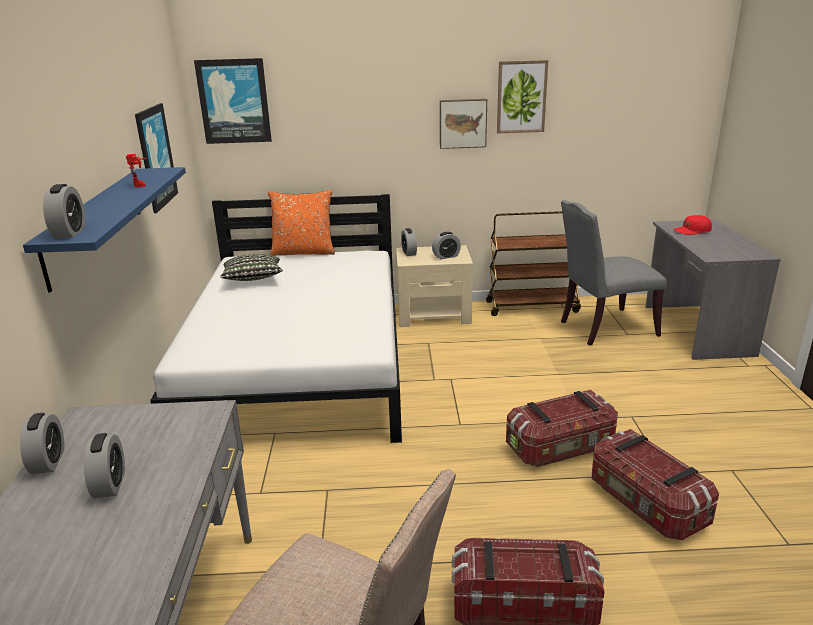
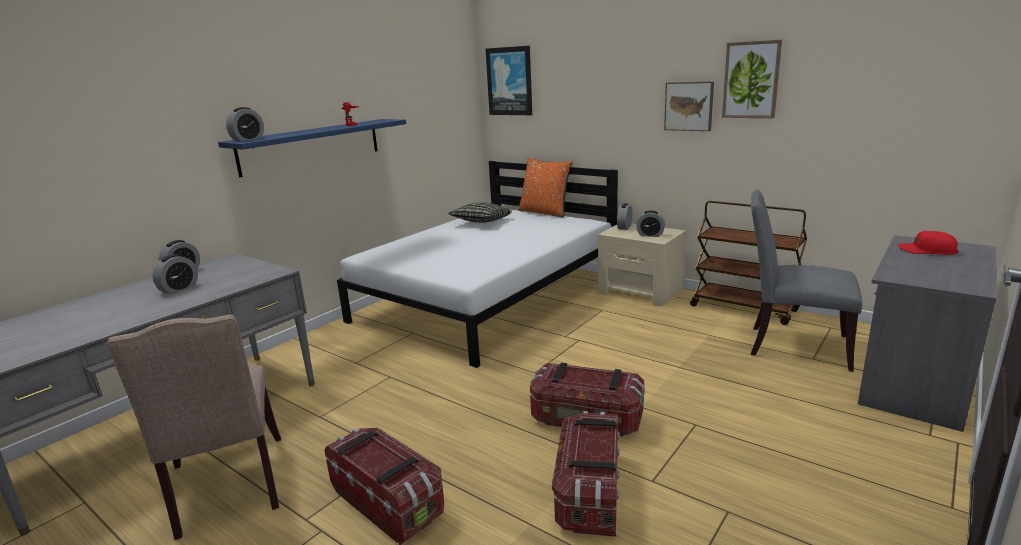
camera: 40 degrees right, 5 degrees down
(155, 157) = (414, 115): picture -> none

